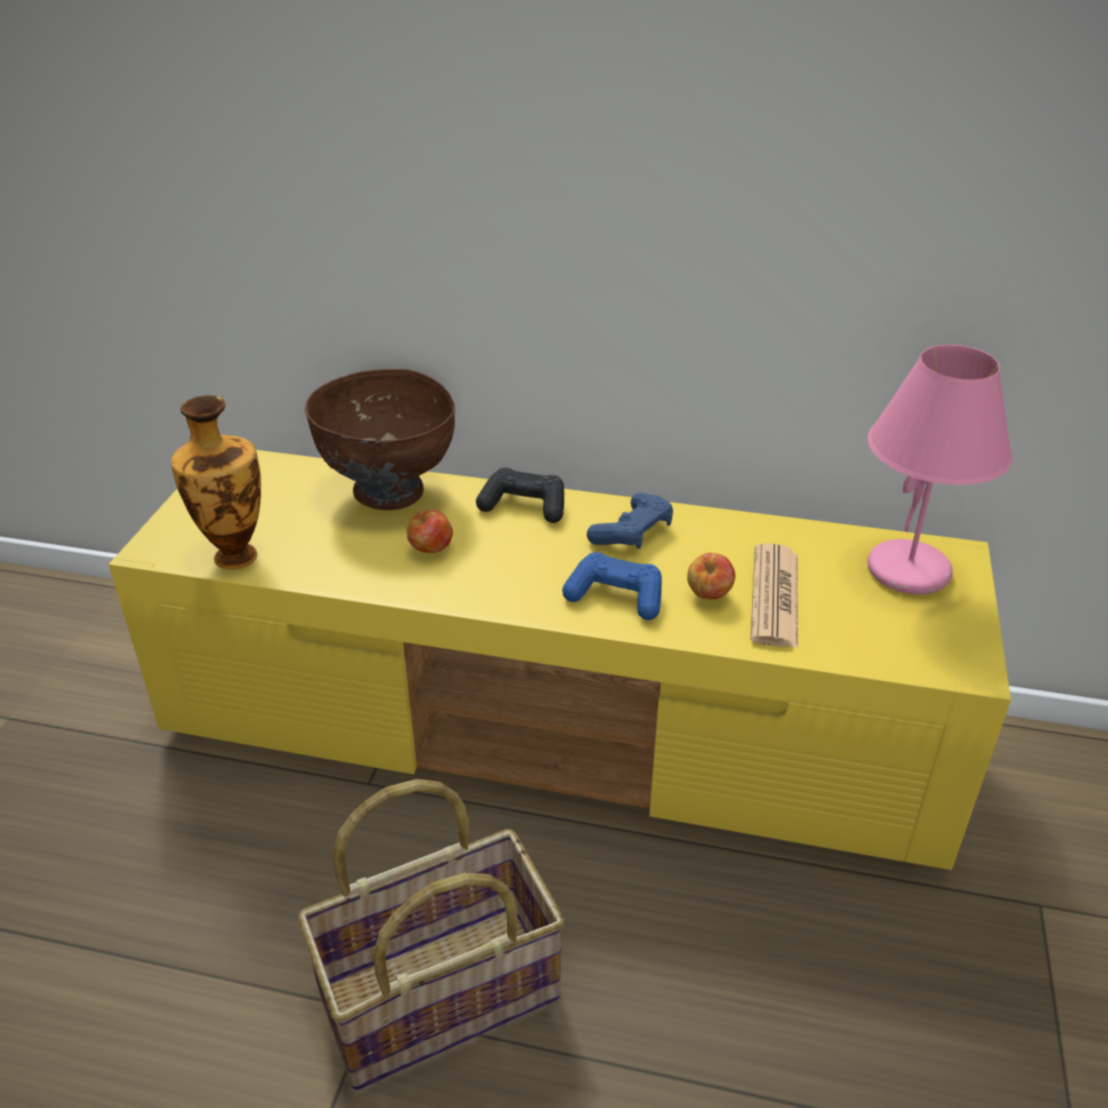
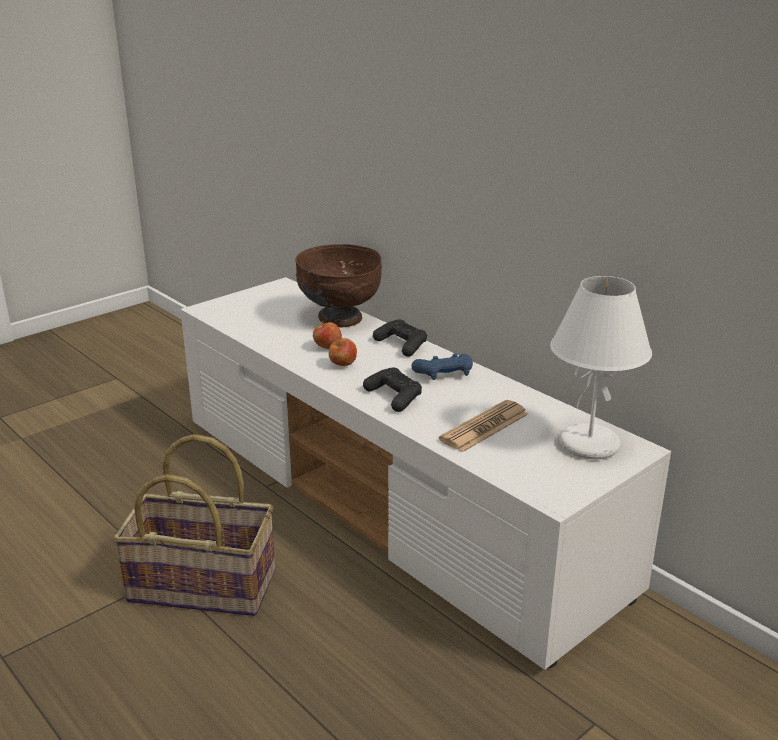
camera: 35 degrees right, 10 degrees down
(235, 554) = (236, 321): vase -> none
(559, 727) = (392, 503): yellow tv stand -> white tv stand
(616, 597) = (394, 397): blue game controller -> black game controller
(709, 595) = (446, 414): apple -> apple (343, 365)
(909, 572) = (588, 445): pink table lamp -> white table lamp

